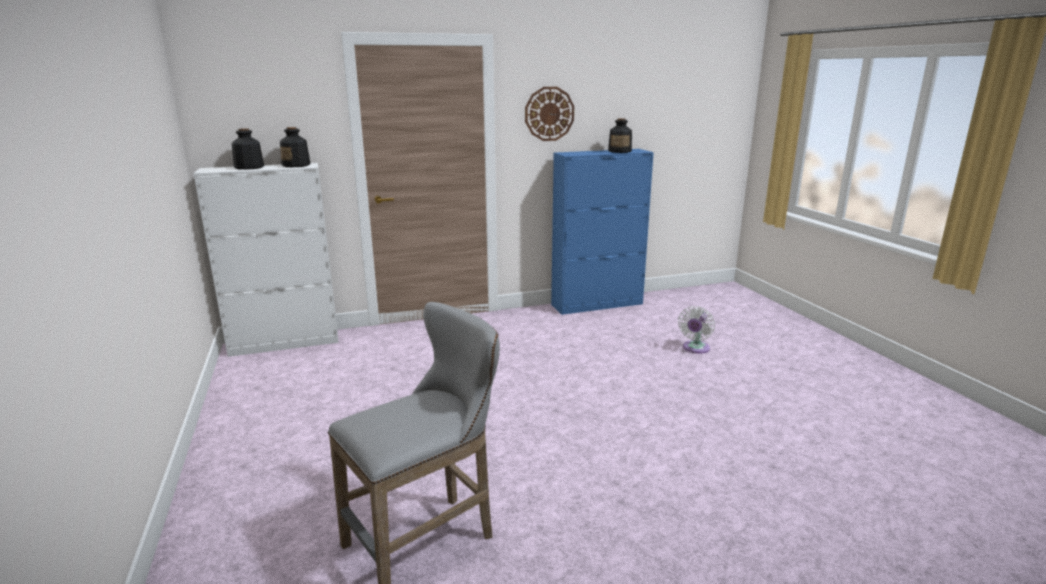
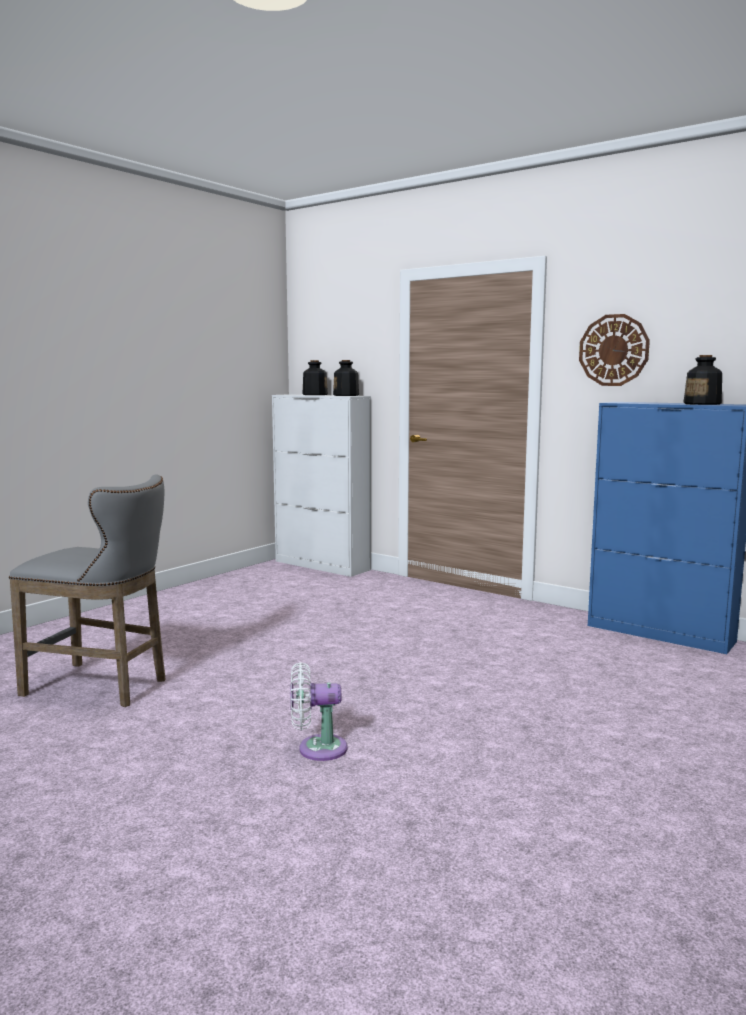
camera: 55 degrees right, 10 degrees down
(695, 349) = (659, 712): white fan -> white fan (317, 748)

